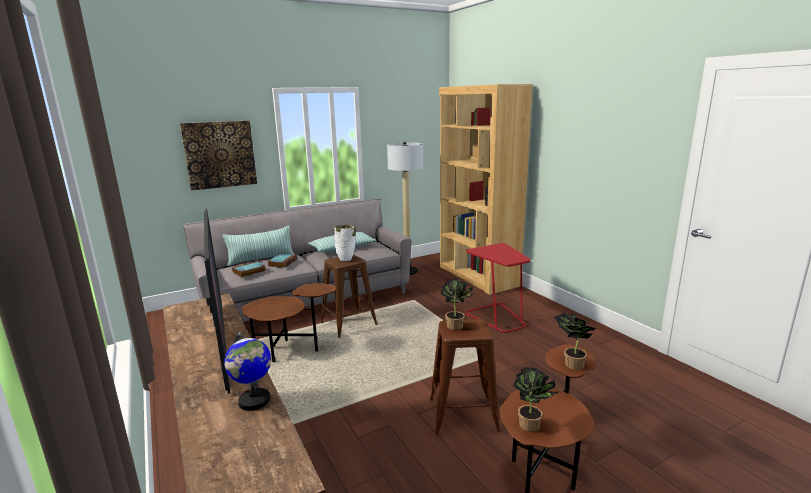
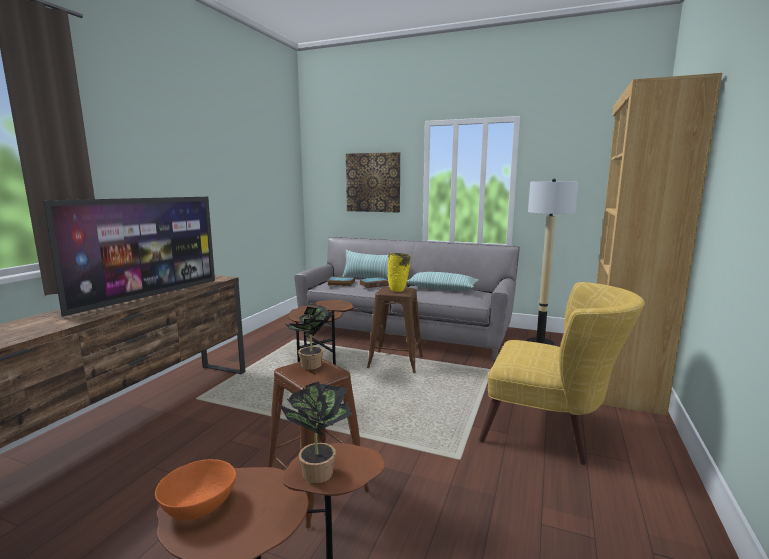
camera: 50 degrees right, 5 degrees down
(254, 401) = (53, 325): globe -> none
(347, 259) = (398, 291): white vase -> yellow vase
(497, 318) = (551, 430): red side table -> yellow armchair
(532, 426) = (198, 505): potted plant -> orange bowl

